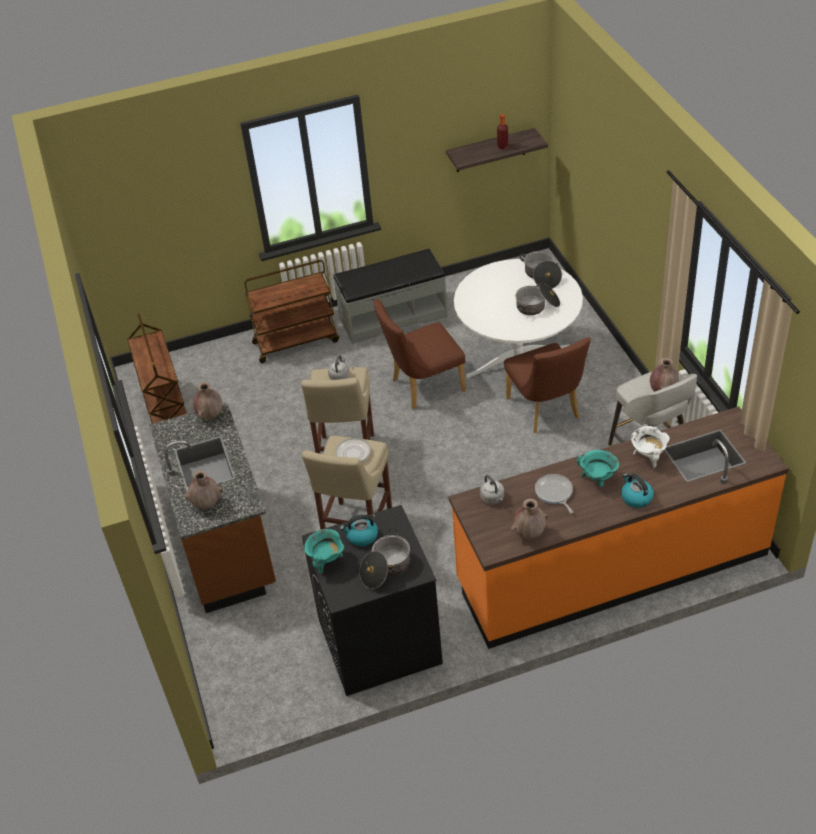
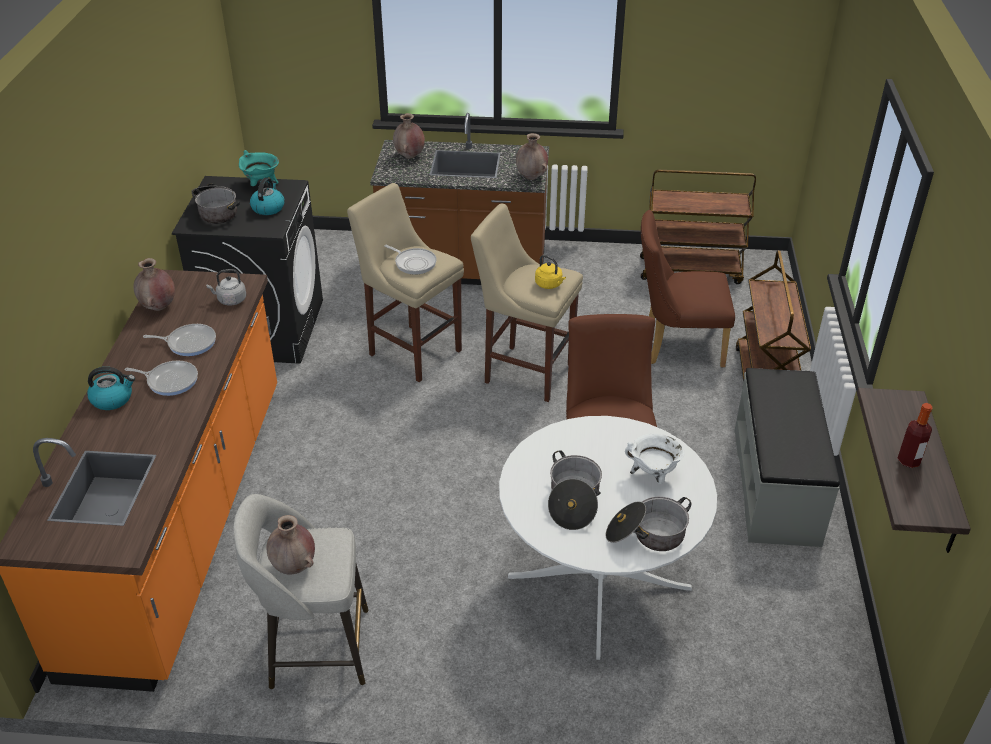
camera: 110 degrees right, 5 degrees down
(340, 376) = (549, 284): grey kettle -> yellow kettle
(546, 411) = (477, 570): brown chair -> brown chair (676, 345)
(597, 480) = (170, 380): turquoise cooking pot -> frying pan
(648, 457) = (155, 435): white cooking pot -> white cooking pot (653, 475)

